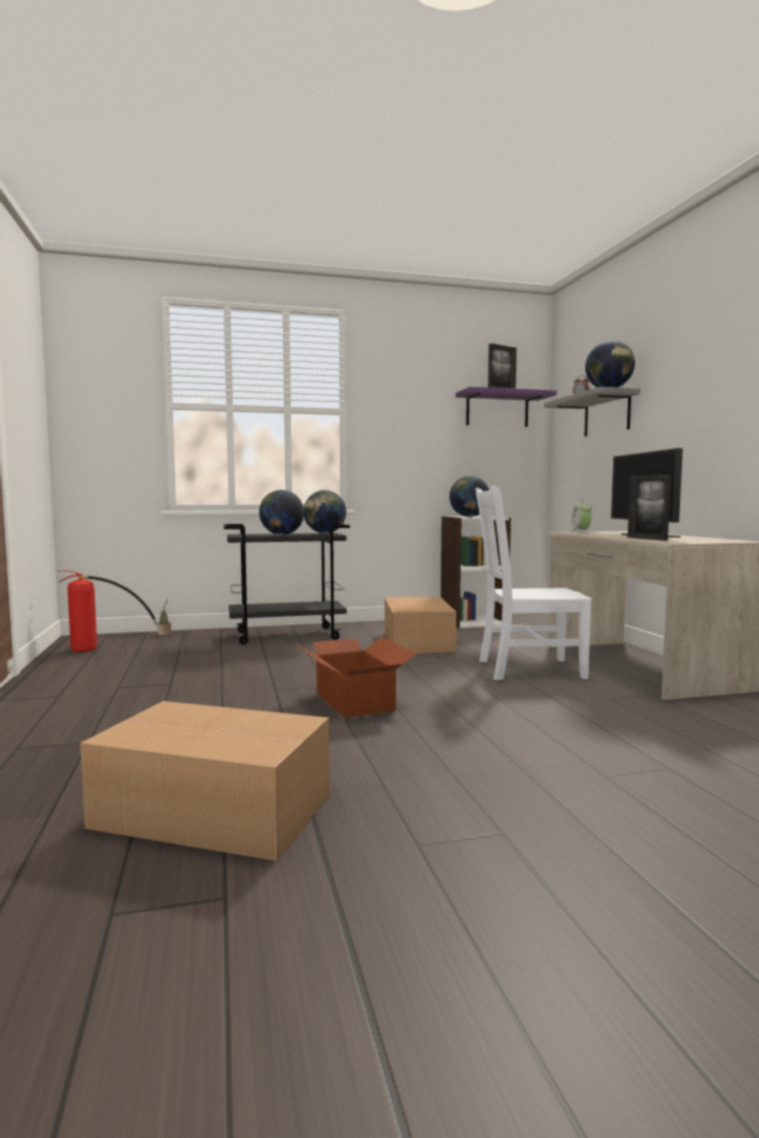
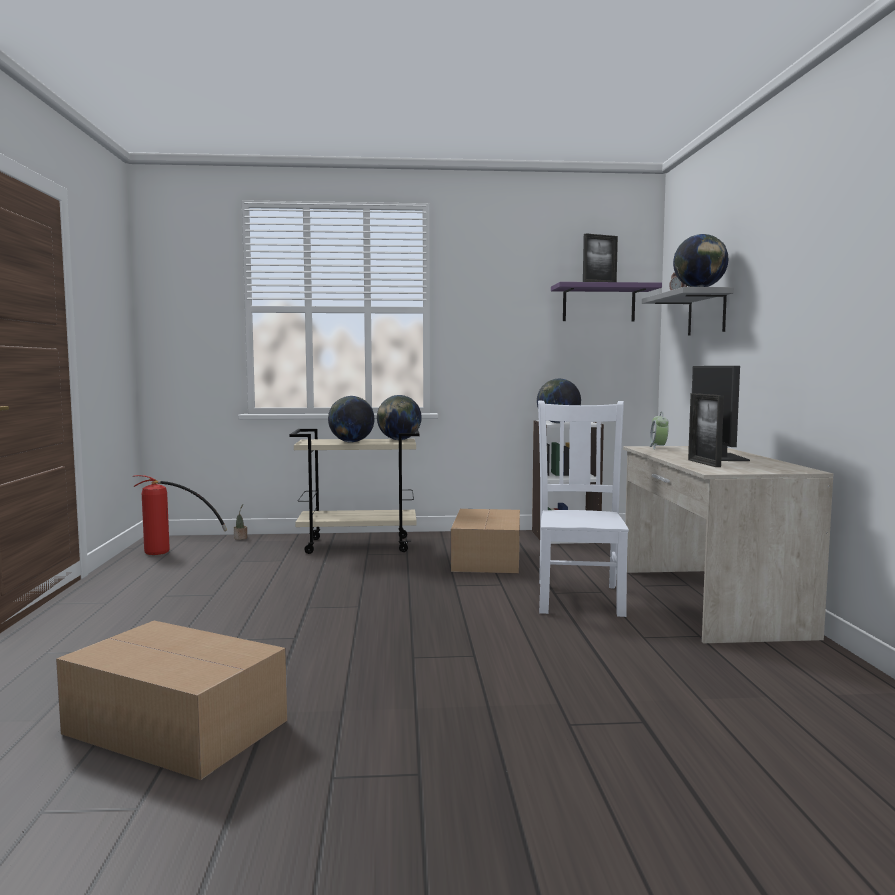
camera: 10 degrees right, 0 degrees up
(288, 635) = (359, 545): black cart -> beige cart
(355, 701) = (376, 624): cardboard box -> none
(526, 669) = (580, 597): white chair -> white chair turned 90 degrees clockwise

